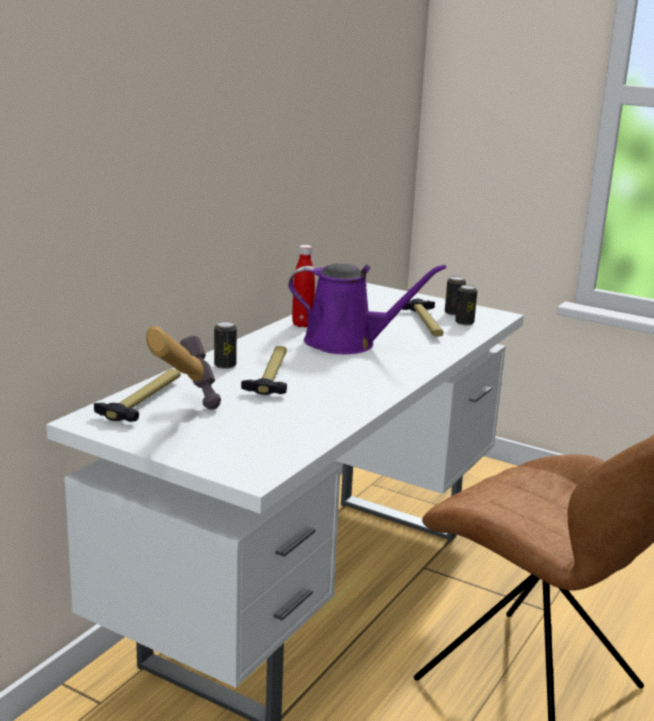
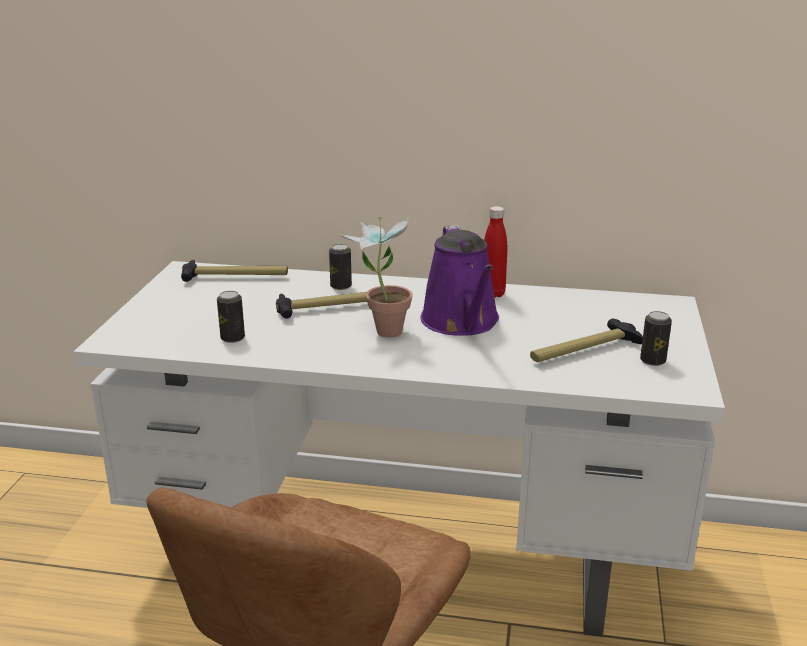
camera: 70 degrees right, 5 degrees up
(178, 424) = (196, 297): hammer -> none
(334, 367) = (382, 328): none -> potted plant
(464, 322) = (623, 372): can -> can (232, 338)

